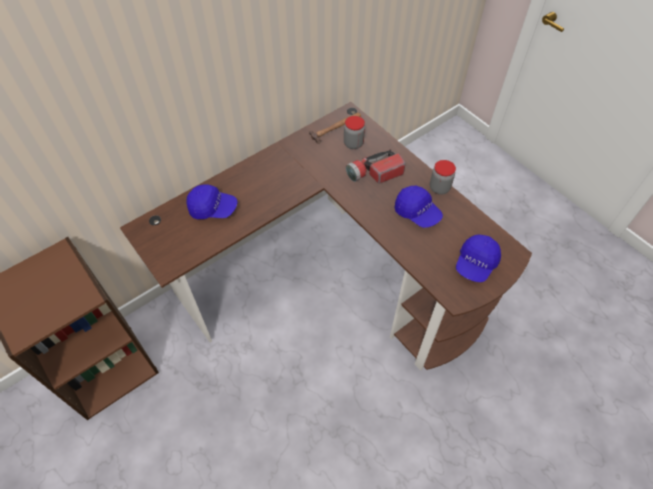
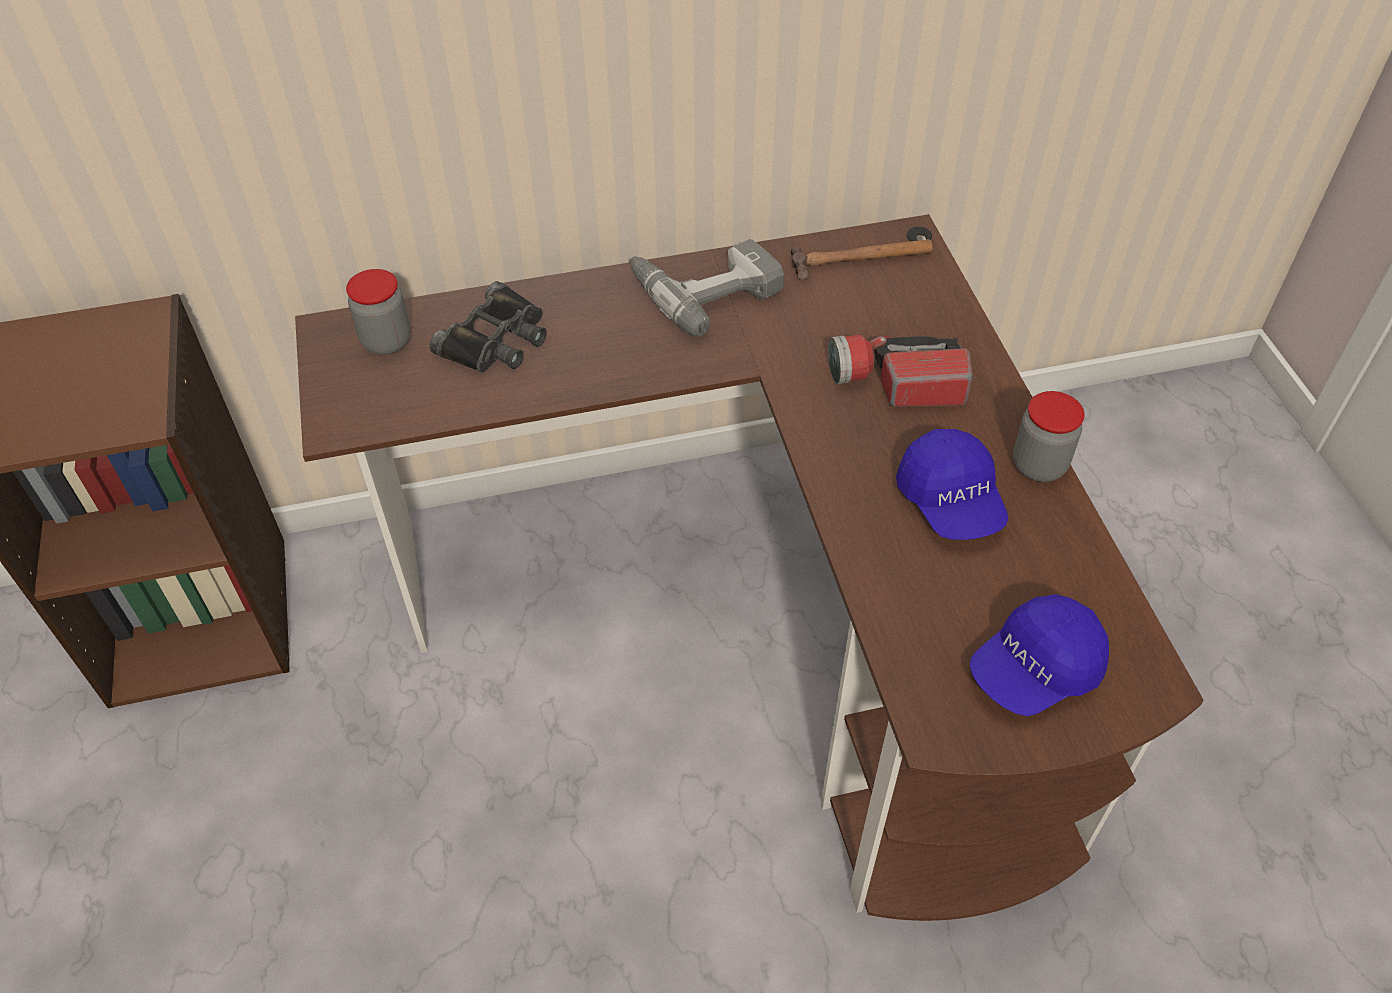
camera: 25 degrees right, 5 degrees down
(213, 208) = (497, 340): blue cap -> black binoculars
(283, 159) = (704, 287): none -> power drill
(353, 144) = (882, 304): jar -> jar (386, 341)

